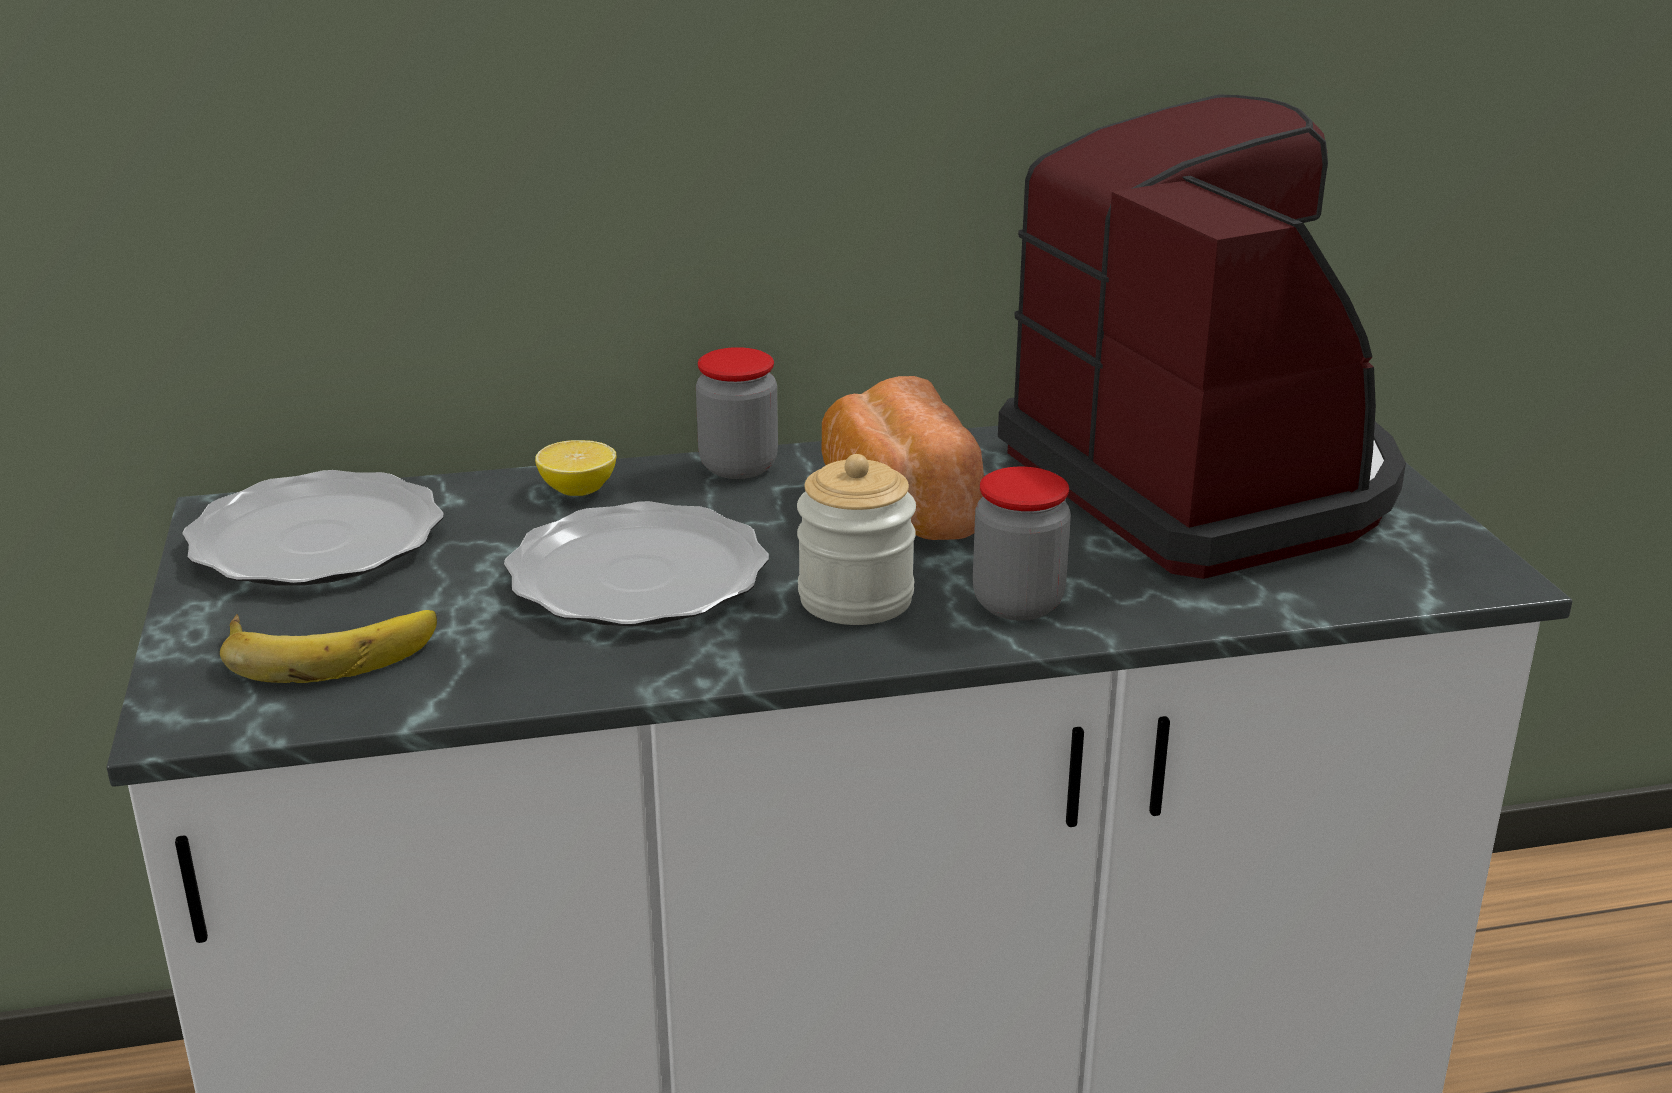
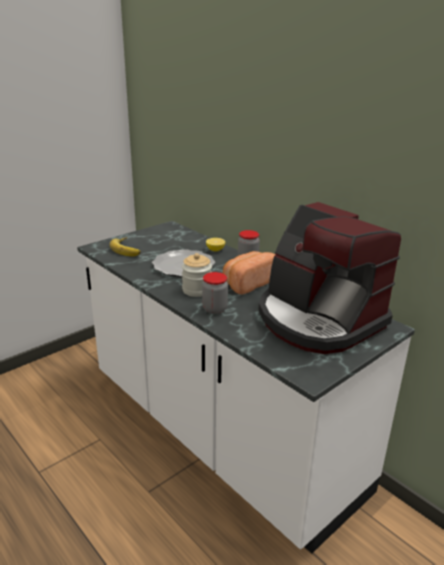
camera: 60 degrees right, 0 degrees up
(318, 539) = (167, 235): plate -> none
(1204, 482) = (318, 320): coffee machine -> coffee machine turned 105 degrees clockwise

